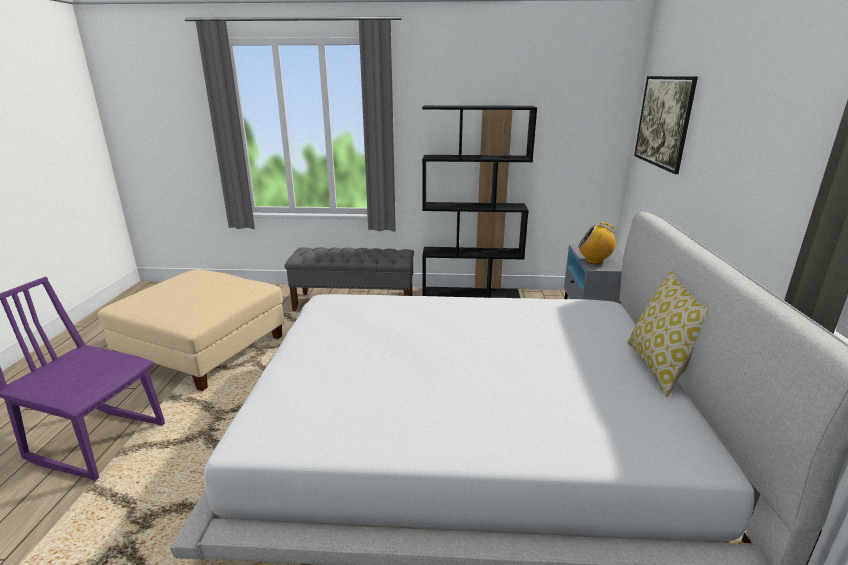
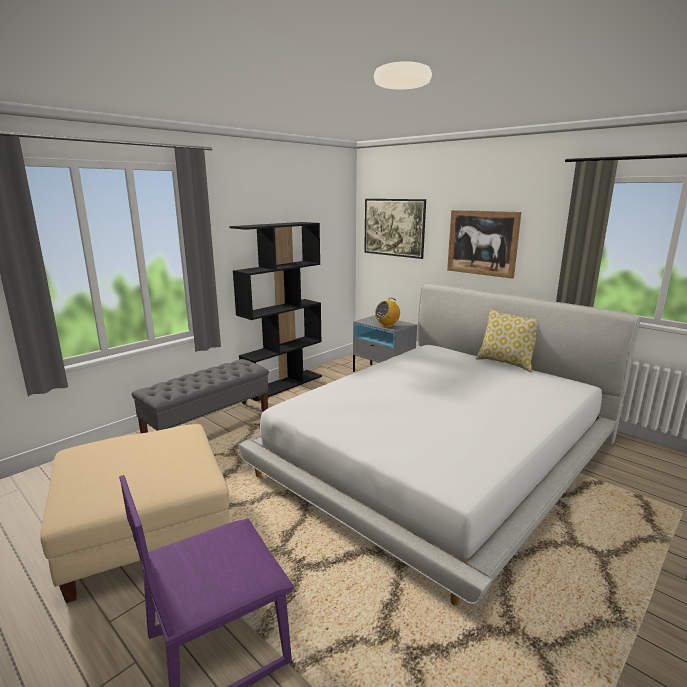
camera: 50 degrees left, 5 degrees down
(738, 157) = (482, 243): none -> picture

